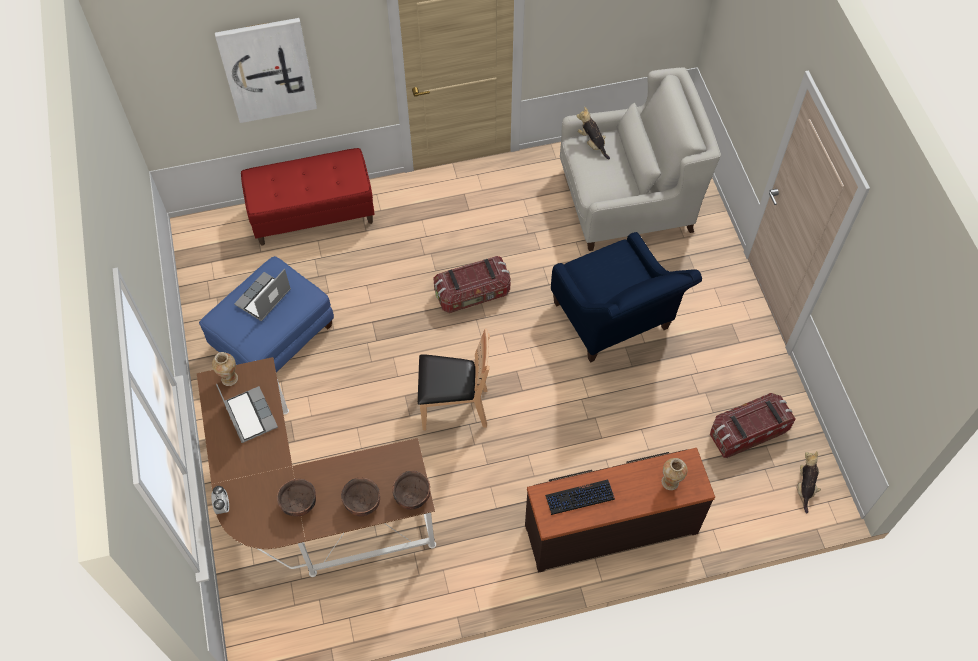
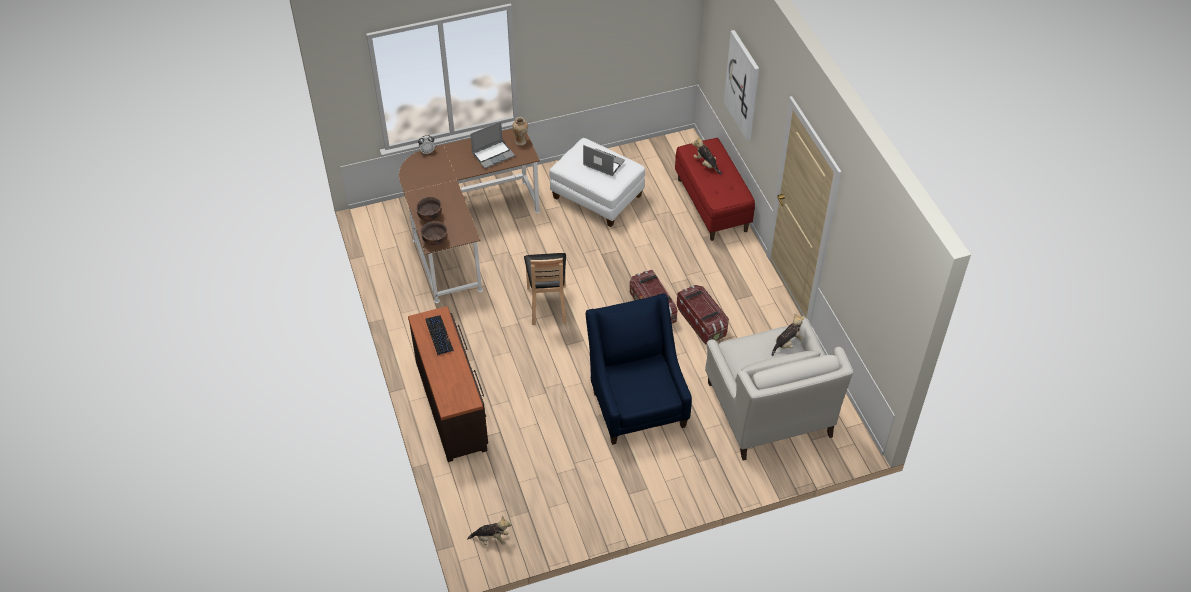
camera: 85 degrees right, 10 degrees down
(274, 338) = (596, 197): blue ottoman -> white ottoman
(287, 187) = (706, 164): none -> plush toy
(299, 504) = (429, 186): brown bowl -> none
(614, 323) = (637, 403): blue armchair -> blue armchair turned 105 degrees clockwise
(670, 482) = (452, 389): vase -> none
(747, 432) = (539, 498): storage box -> storage box (702, 322)

